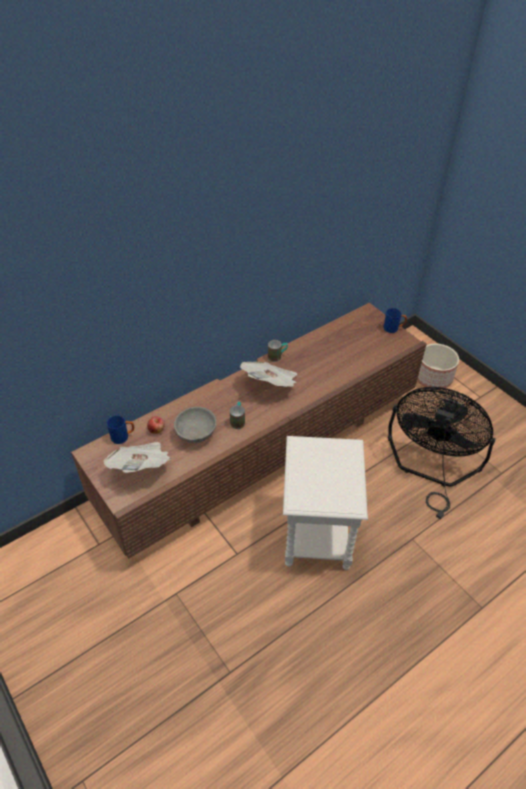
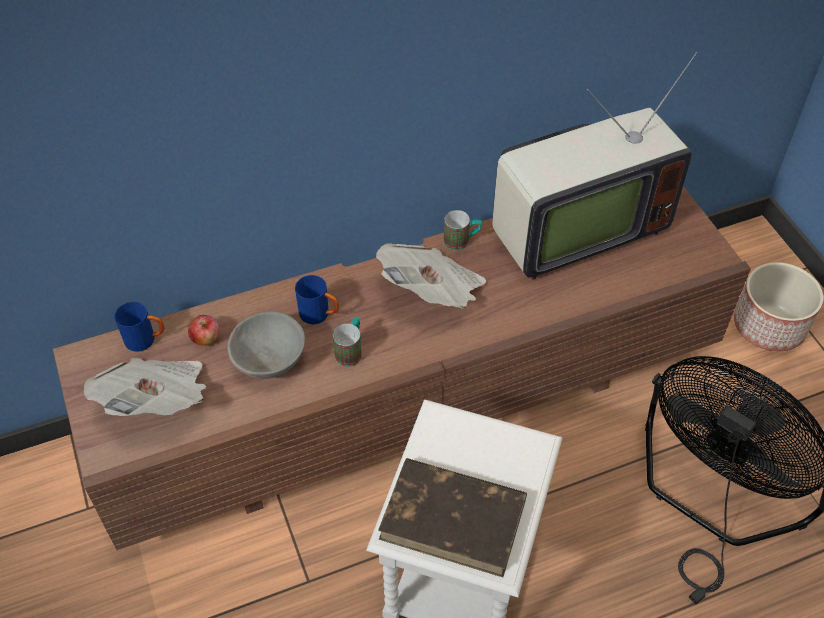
camera: 15 degrees right, 5 degrees up
(323, 489) = (454, 519): none -> brown book
(332, 341) = (573, 230): none -> television
(393, 328) = (697, 226): blue mug -> blue mug (319, 315)

